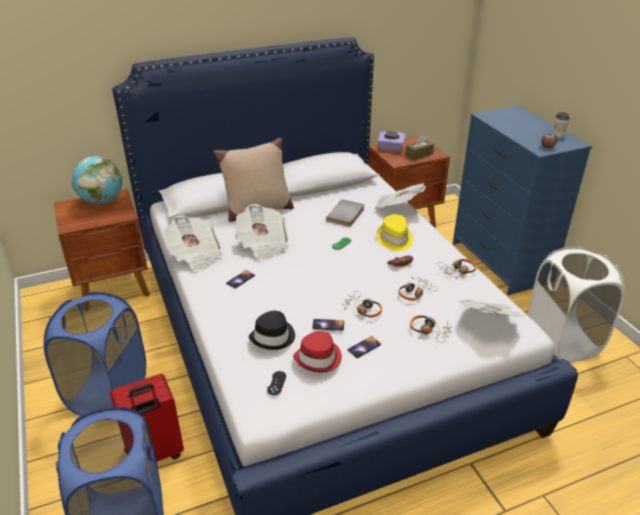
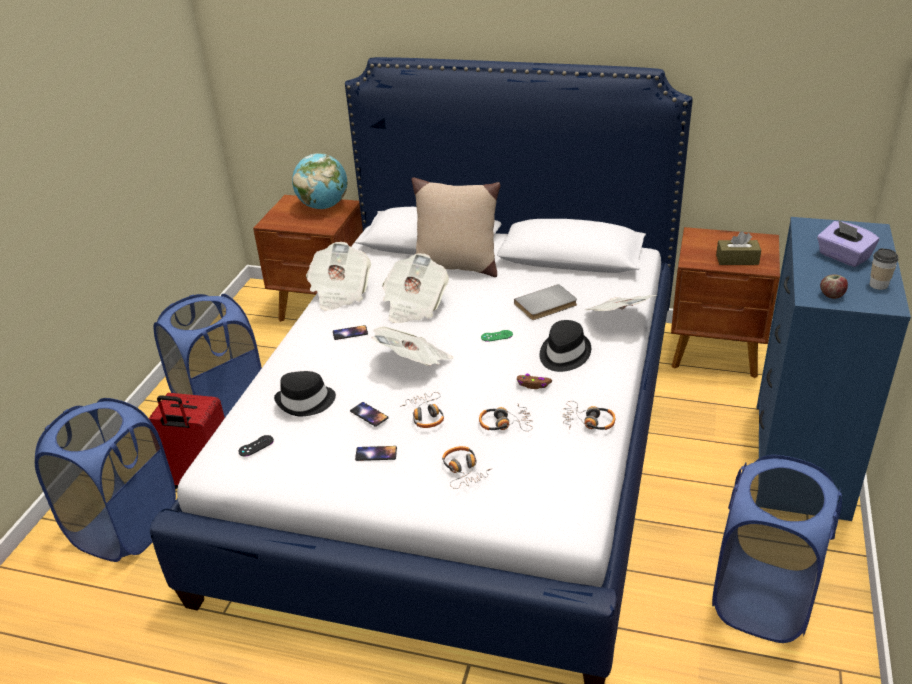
camera: 40 degrees right, 0 degrees up
(319, 358) = (319, 442): red hat -> none
(391, 148) = (708, 240): purple tissue box -> purple tissue box (843, 257)
(394, 239) = (563, 354): yellow hat -> black hat
(489, 321) = (546, 494): newspaper -> newspaper (414, 363)
(562, 341) = (763, 600): white laundry basket -> blue laundry basket

